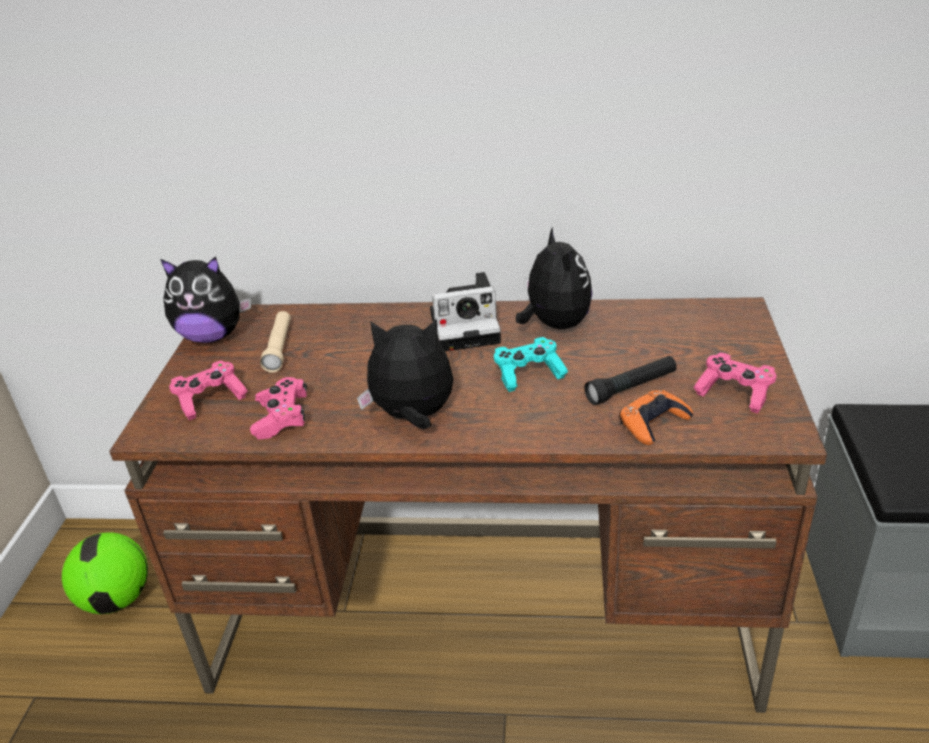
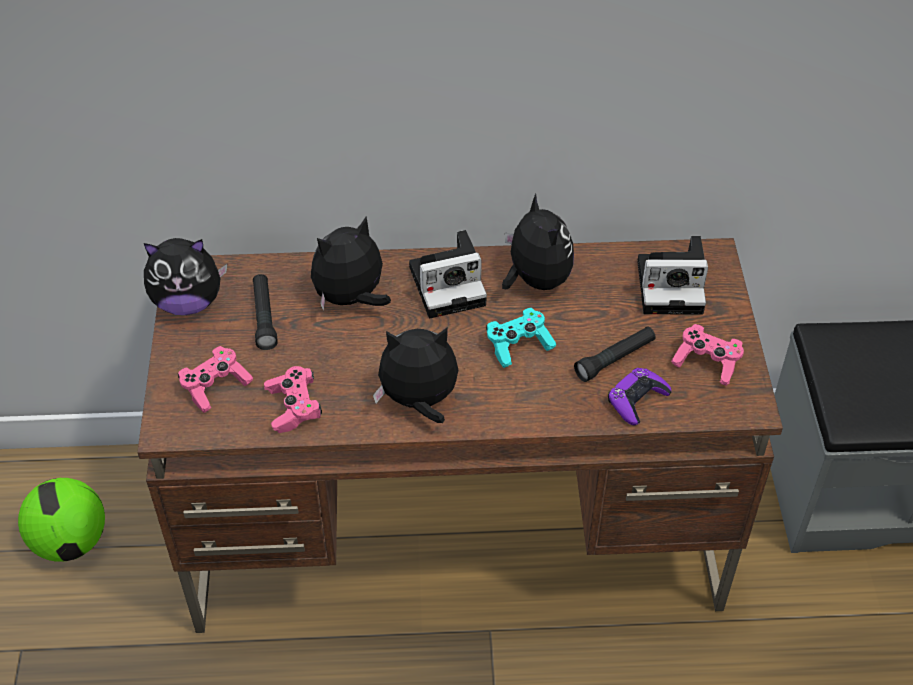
camera: 10 degrees left, 15 degrees up
(279, 348) = (264, 317): beige flashlight -> black flashlight
(368, 336) = (351, 298): none -> plush toy
(653, 423) = (637, 400): orange game controller -> purple game controller
(698, 331) = (673, 286): none -> camera

